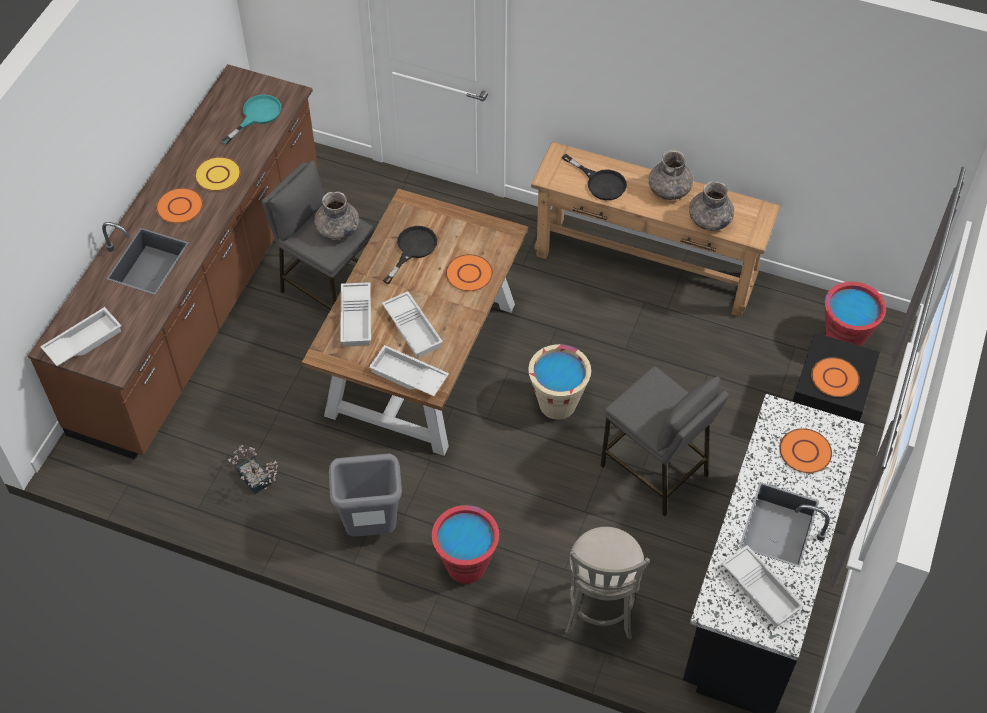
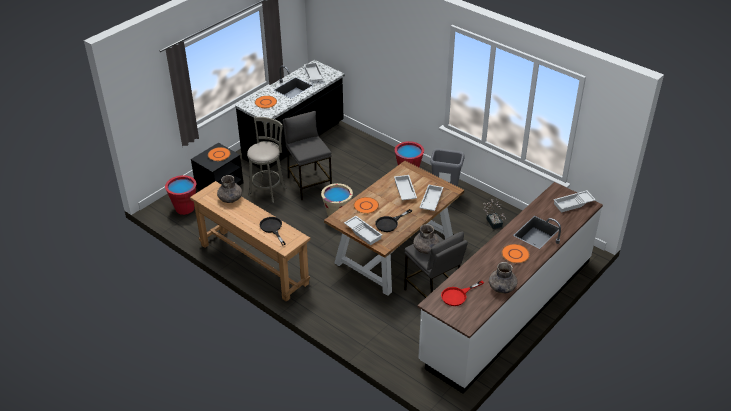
camera: 160 degrees left, 15 degrees down
(202, 298) = (507, 309): brown counter -> white counter
(217, 175) = (490, 266): yellow plate -> none
(257, 115) = (457, 295): turquoise frying pan -> red frying pan
(408, 376) = (415, 173): white tray -> white tray (363, 232)
(599, 614) = (361, 148): grey stool -> grey stool (268, 190)
(669, 190) = (239, 216): grey vase -> grey vase (501, 287)

